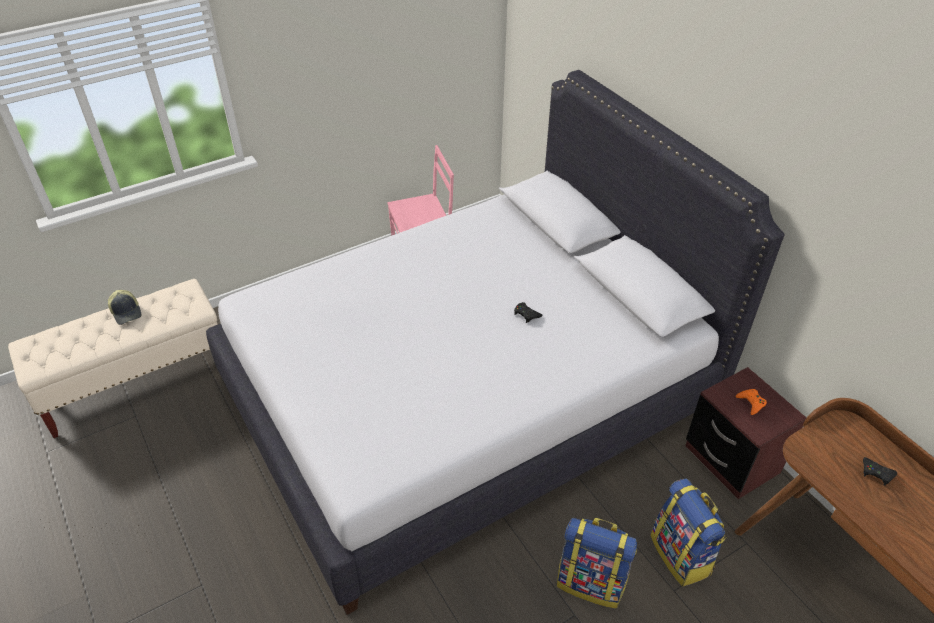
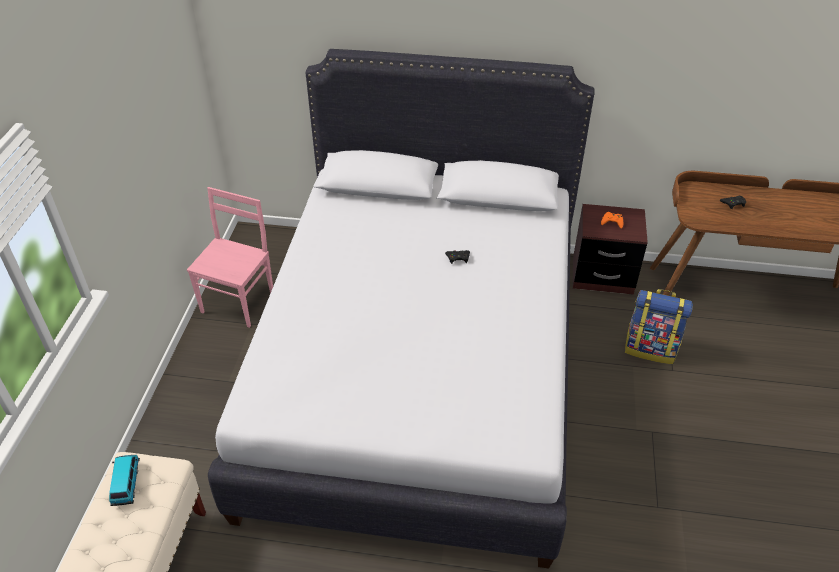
camera: 50 degrees left, 0 degrees up
(127, 312) = (101, 530): cap -> none
(170, 298) = (126, 484): none -> toy car
(591, 581) = (634, 405): backpack -> none

